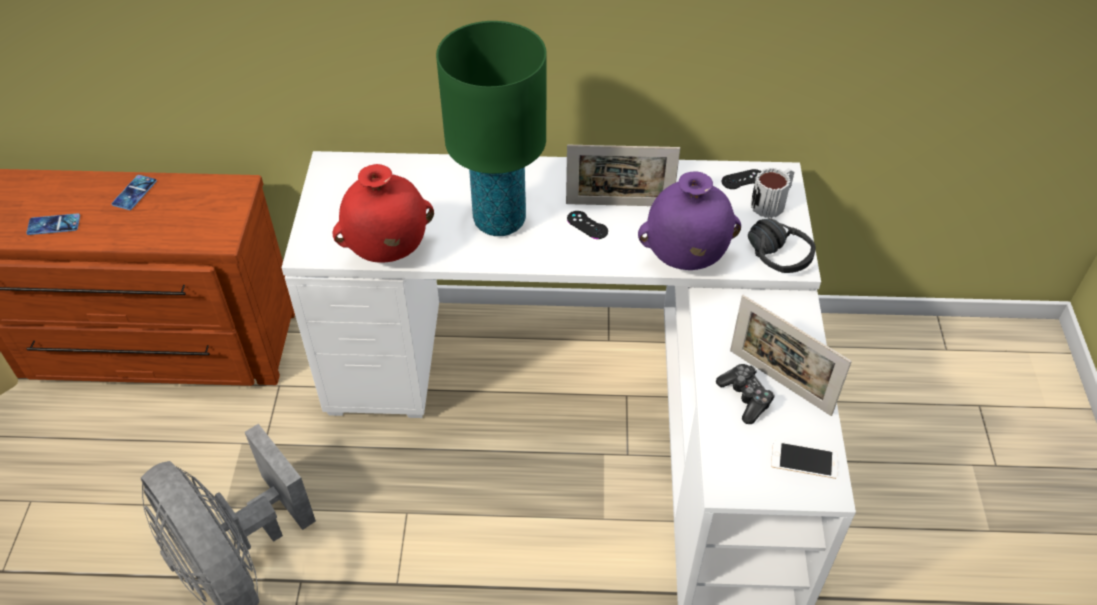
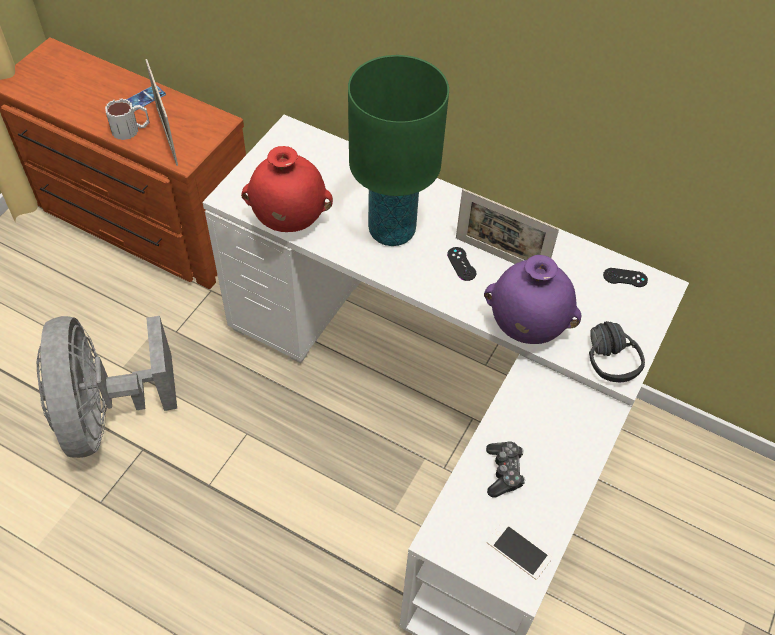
camera: 25 degrees right, 5 degrees up
(53, 224) = (76, 102): phone -> none
(772, 202) = (638, 309): mug -> mug (131, 129)
(779, 382) = (543, 472): picture frame -> picture frame (167, 136)

